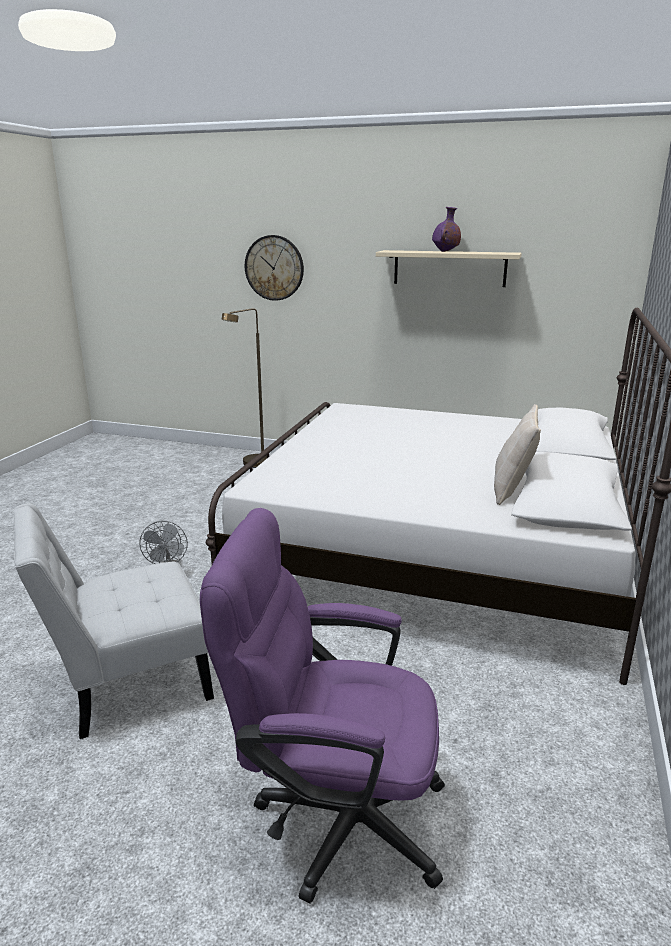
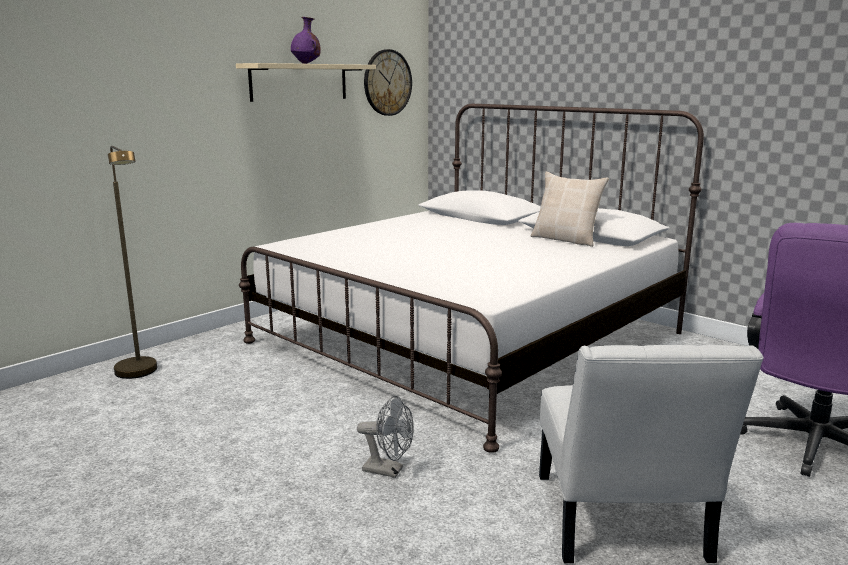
camera: 65 degrees left, 5 degrees down
(274, 268) = (97, 89): wall clock -> wall clock (387, 82)

